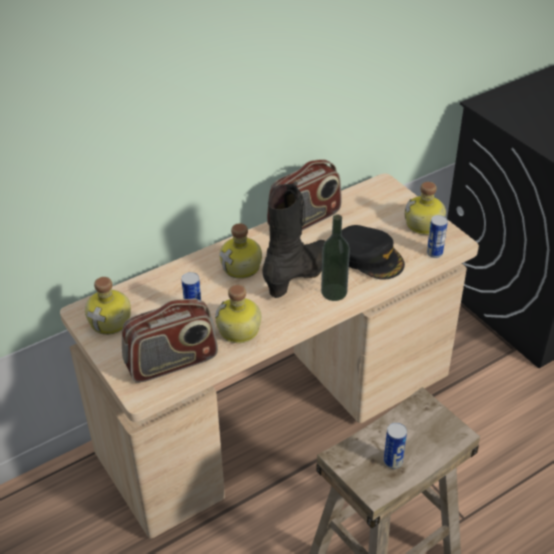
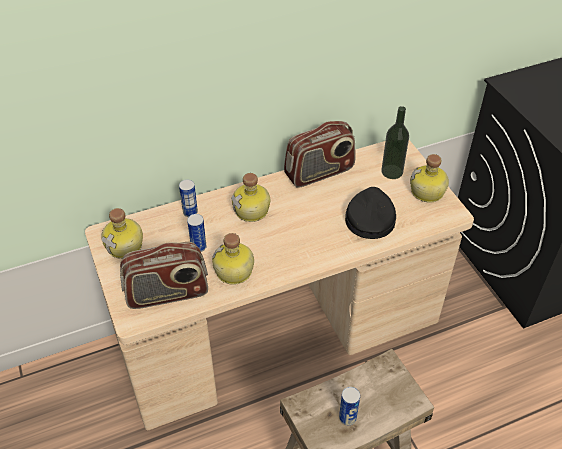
camera: 10 degrees right, 5 degrees up
(298, 276) = (300, 226): black boot -> none
(334, 292) = (328, 247): bottle -> bottle (392, 172)
(370, 257) = (369, 217): black cap -> black cap turned 135 degrees counterclockwise
(434, 253) = (430, 221): can -> can (190, 212)

